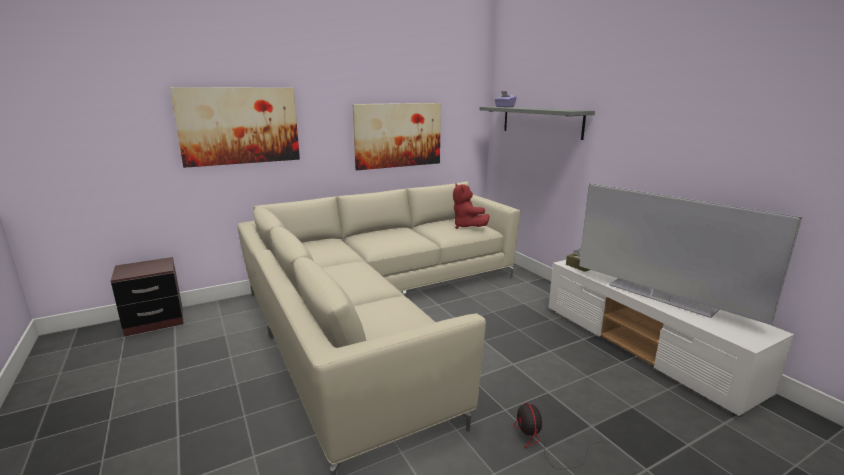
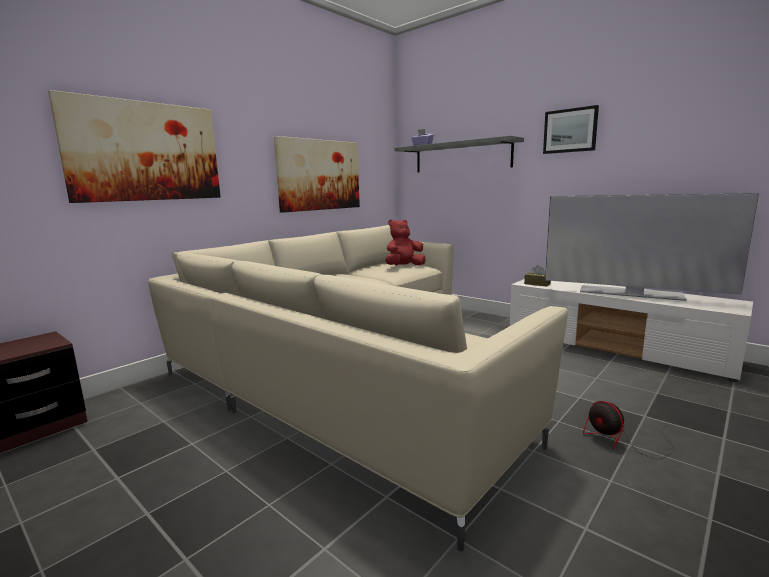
camera: 20 degrees left, 5 degrees down
(467, 226) = (404, 267): red plush toy -> red plush toy turned 105 degrees clockwise
(637, 110) = (570, 130): none -> picture

